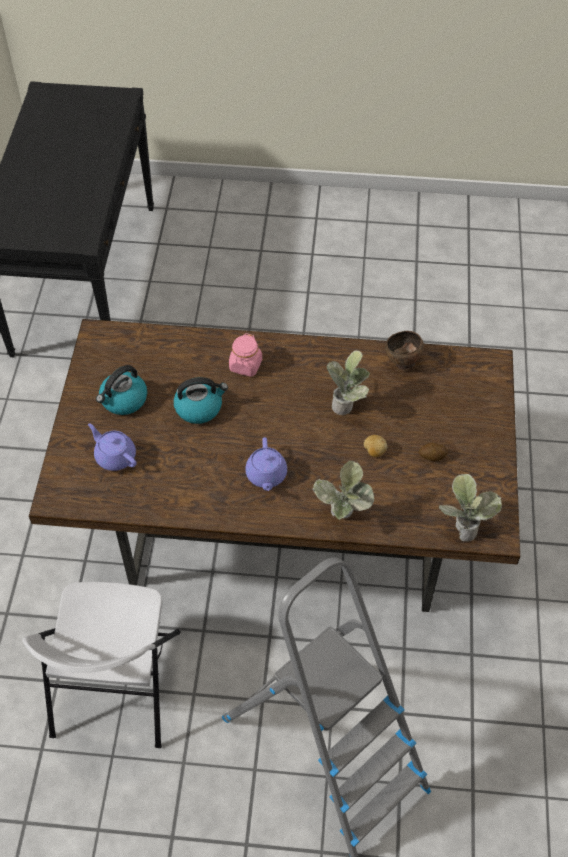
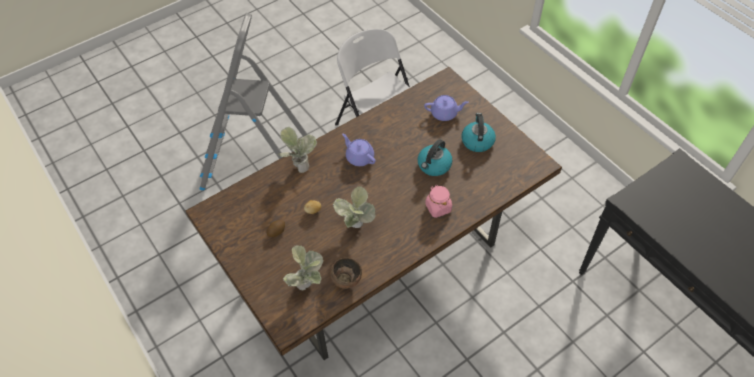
camera: 140 degrees right, 0 degrees up
(463, 527) = (228, 204): potted plant -> potted plant (308, 285)

